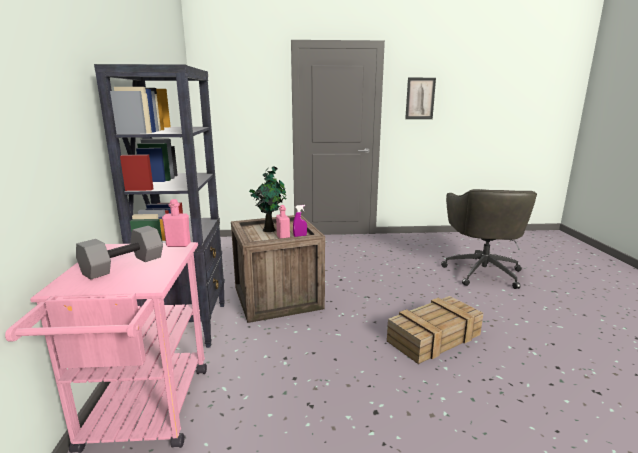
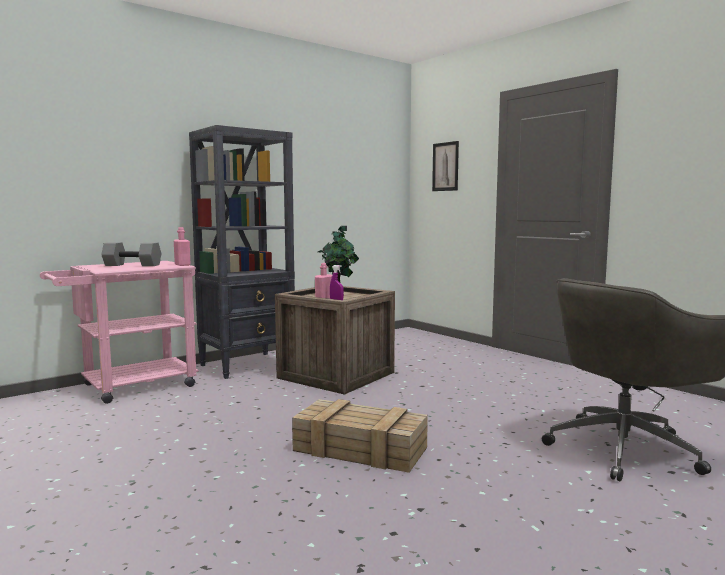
camera: 55 degrees right, 10 degrees down
(420, 98) = (676, 150): picture -> picture (445, 166)

